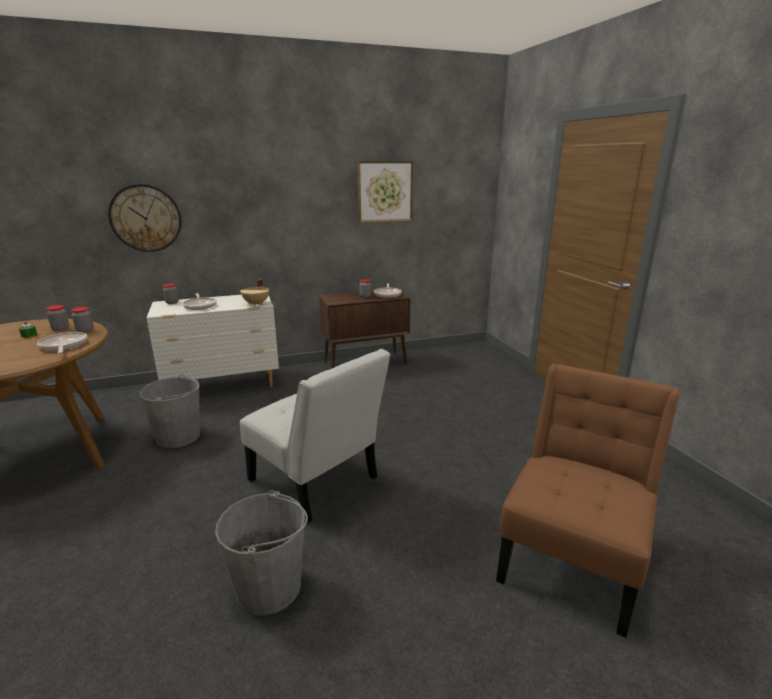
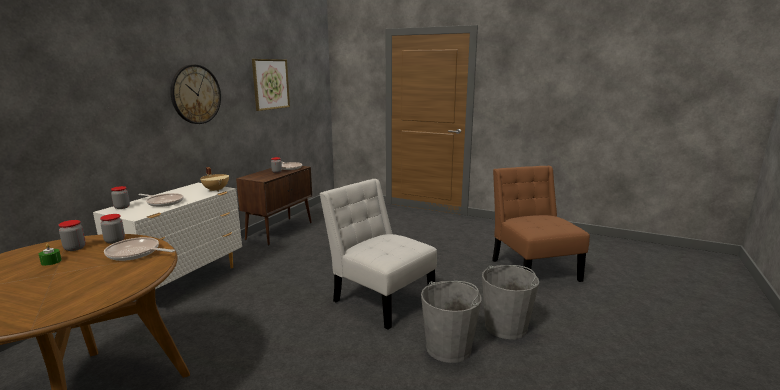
camera: 45 degrees left, 5 degrees down
(146, 218) = (78, 118): wall clock -> wall clock (196, 94)
(179, 437) = (220, 325): grey bucket -> grey bucket (506, 326)
(317, 482) = (380, 298): white chair -> white chair turned 135 degrees counterclockwise

